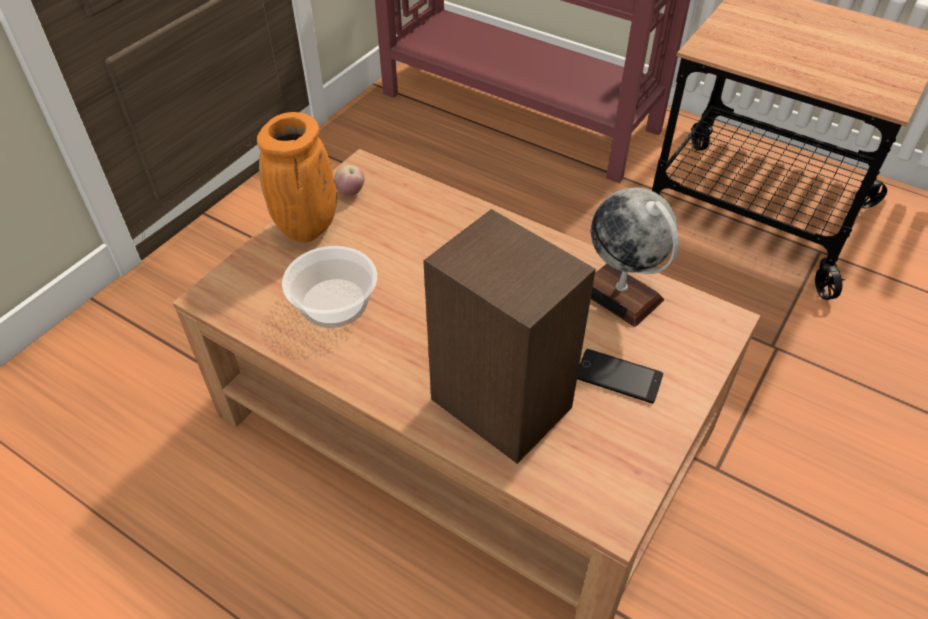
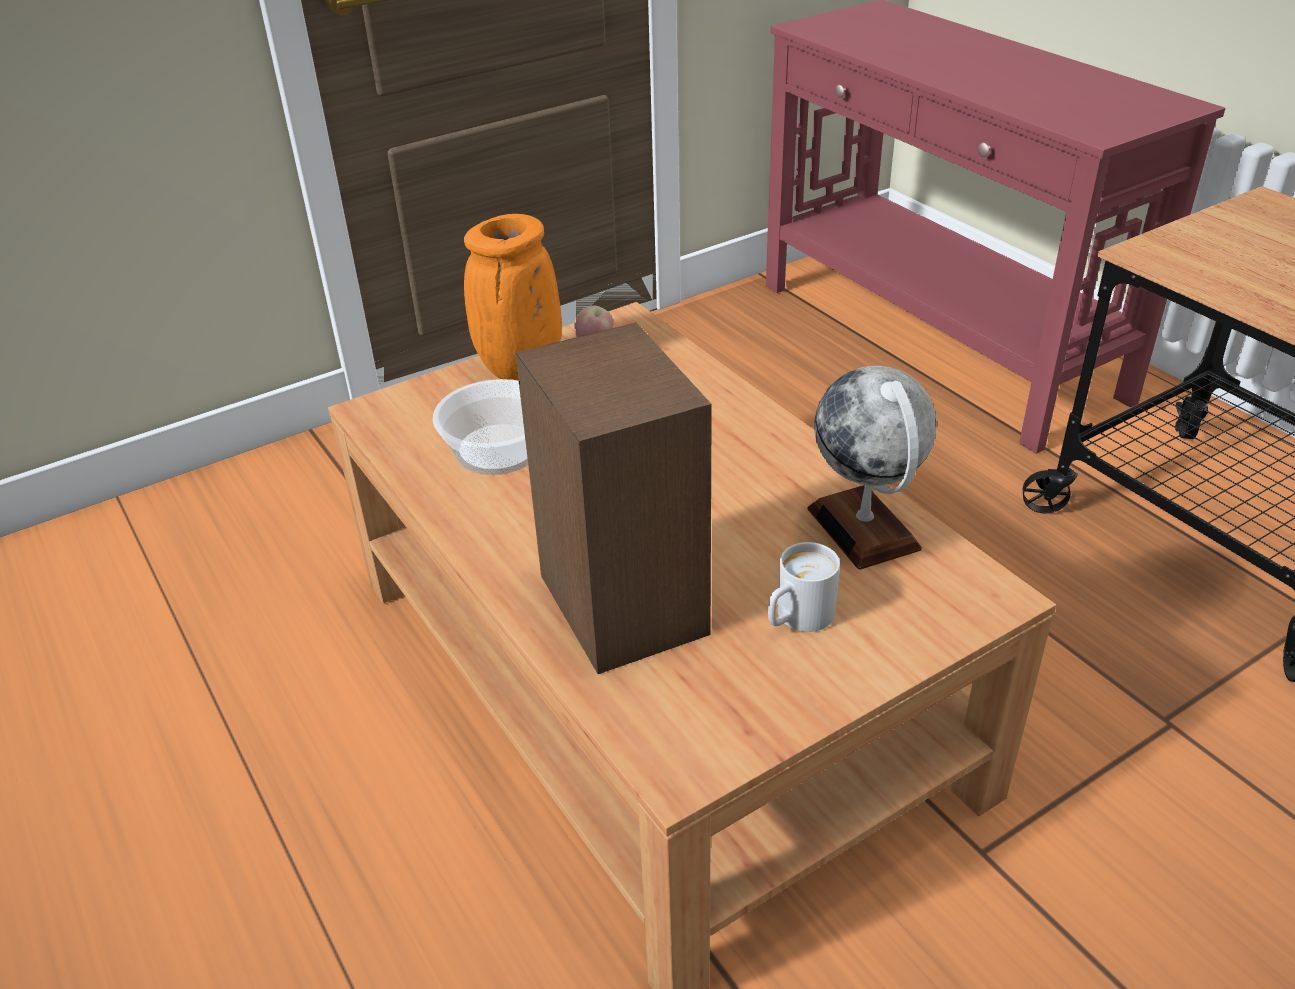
camera: 25 degrees right, 10 degrees down
(618, 376) = (797, 619): phone -> white mug

